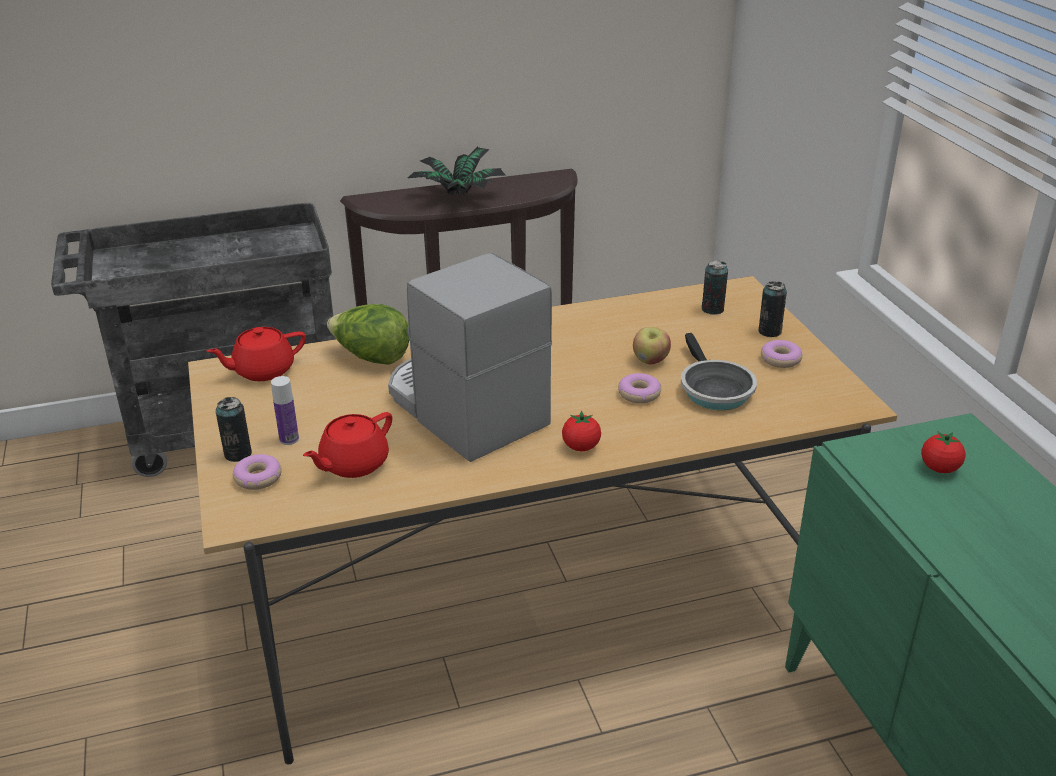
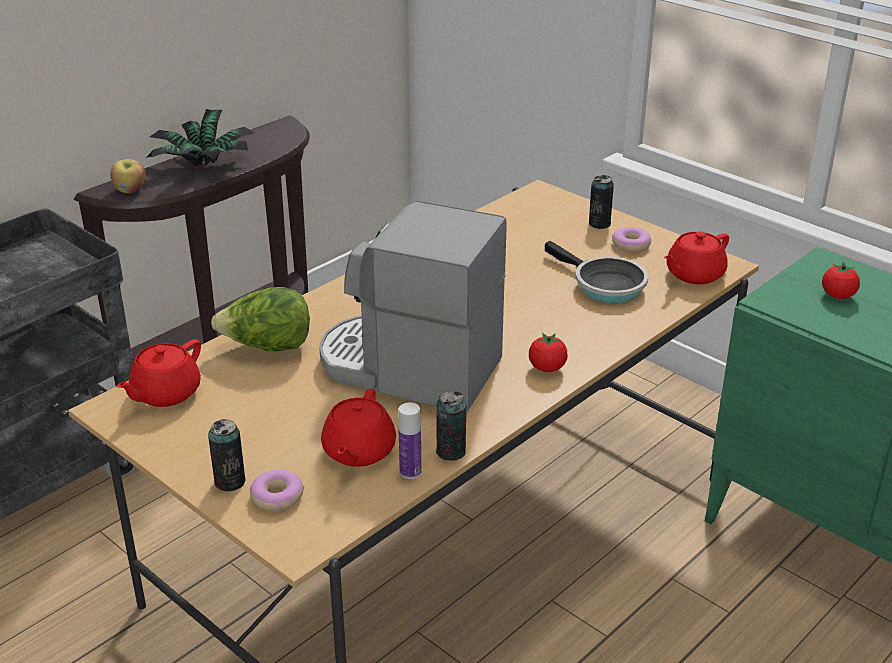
camera: 30 degrees left, 0 degrees up
(289, 439) = (268, 450): bottle -> bottle (410, 472)
(639, 394) = (548, 307): donut -> none
(650, 361) = (528, 276): apple -> apple (130, 190)
(712, 309) = (535, 217): can -> can (451, 452)
(815, 405) = (693, 275): none -> red teapot

